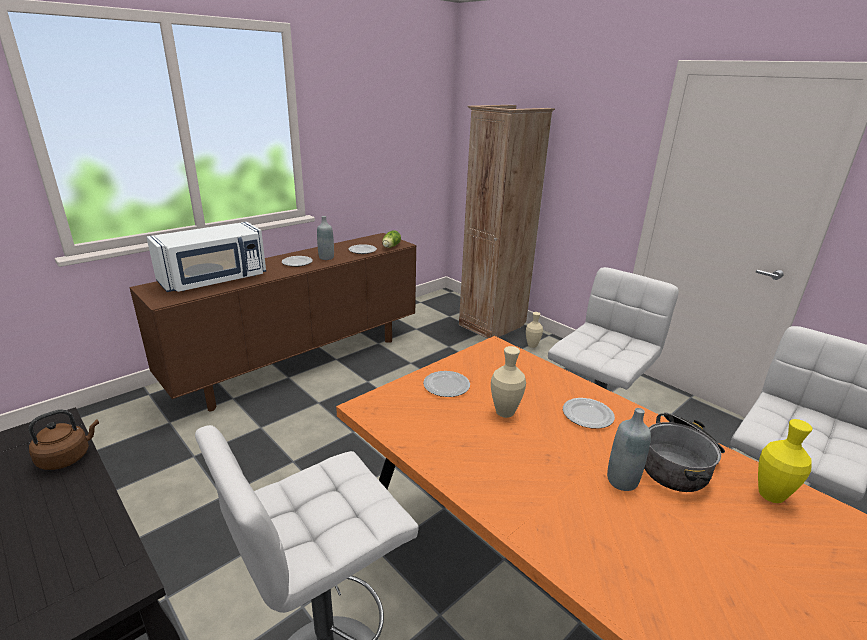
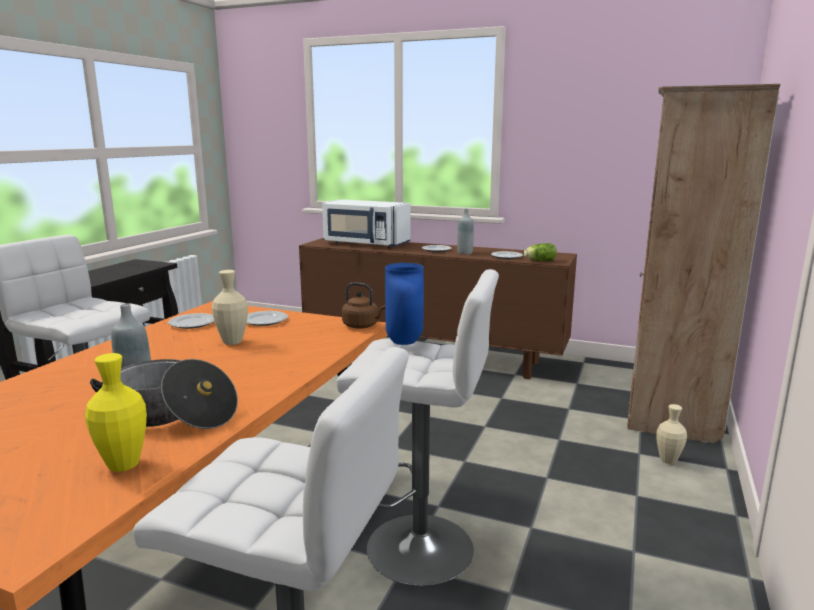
camera: 65 degrees right, 10 degrees down
(67, 457) = (128, 272): brown kettle -> brown kettle (362, 326)
(573, 340) = (403, 342): none -> blue vase
(587, 415) = (250, 371): plate -> plate (193, 323)

